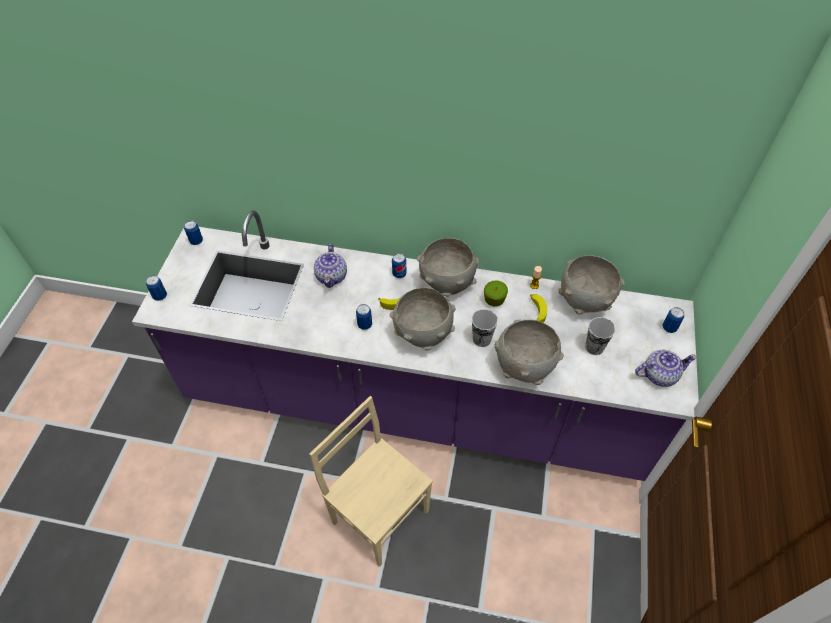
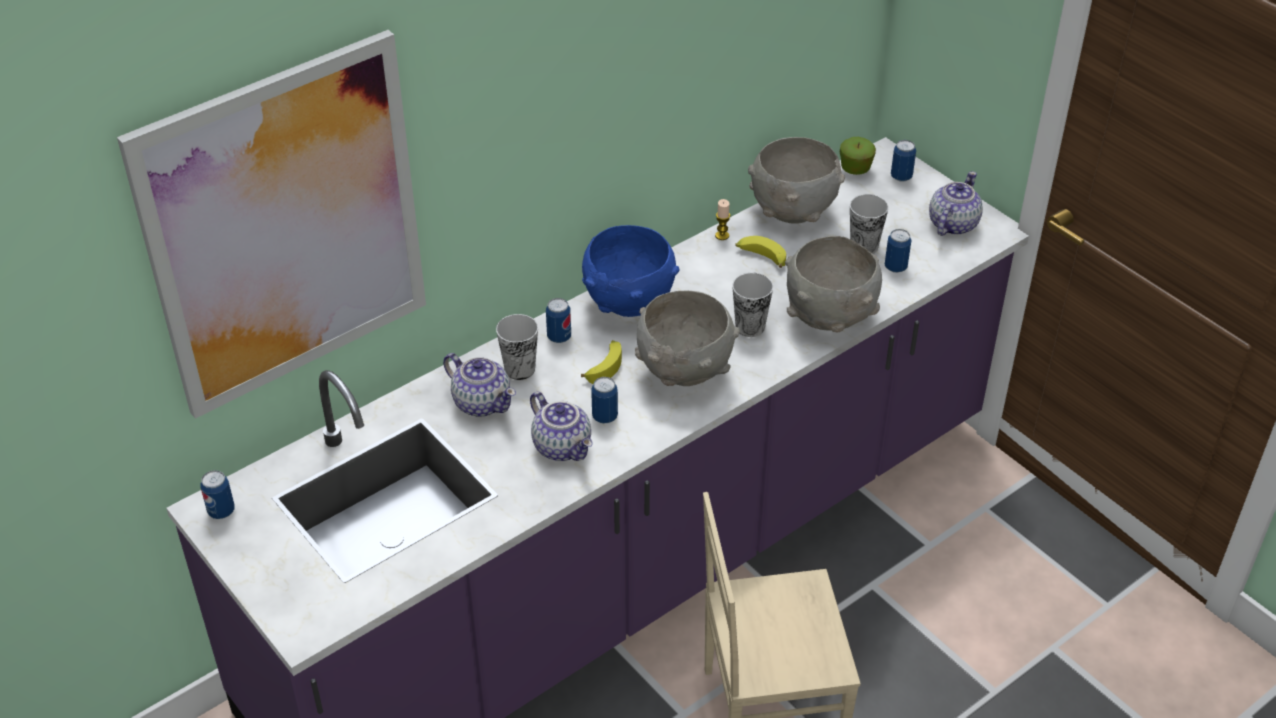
camera: 50 degrees left, 10 degrees down
(160, 296) = (282, 608): can -> can (895, 267)
(249, 130) = (285, 227): none -> picture
(331, 323) = (563, 447): none -> teapot
(365, 275) = (520, 369): none -> cup
(446, 284) = (629, 305): grey bowl -> blue bowl
(494, 300) = (704, 281): apple -> apple (855, 169)

